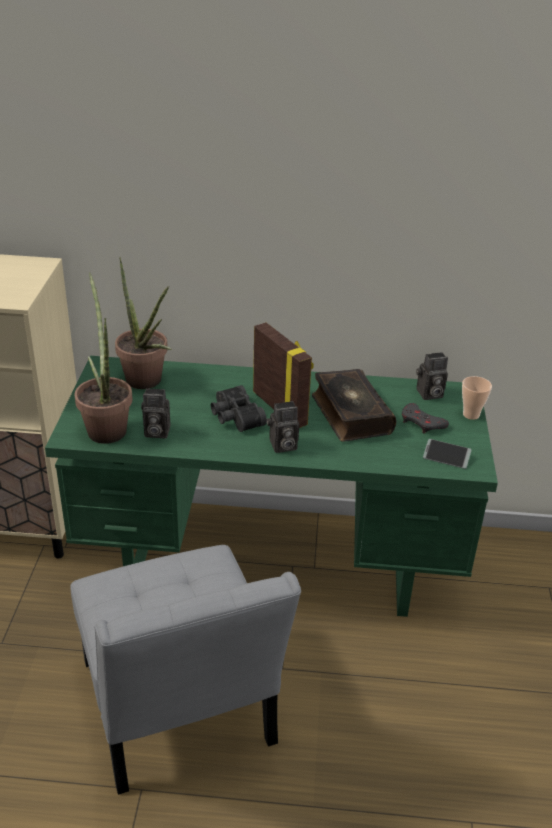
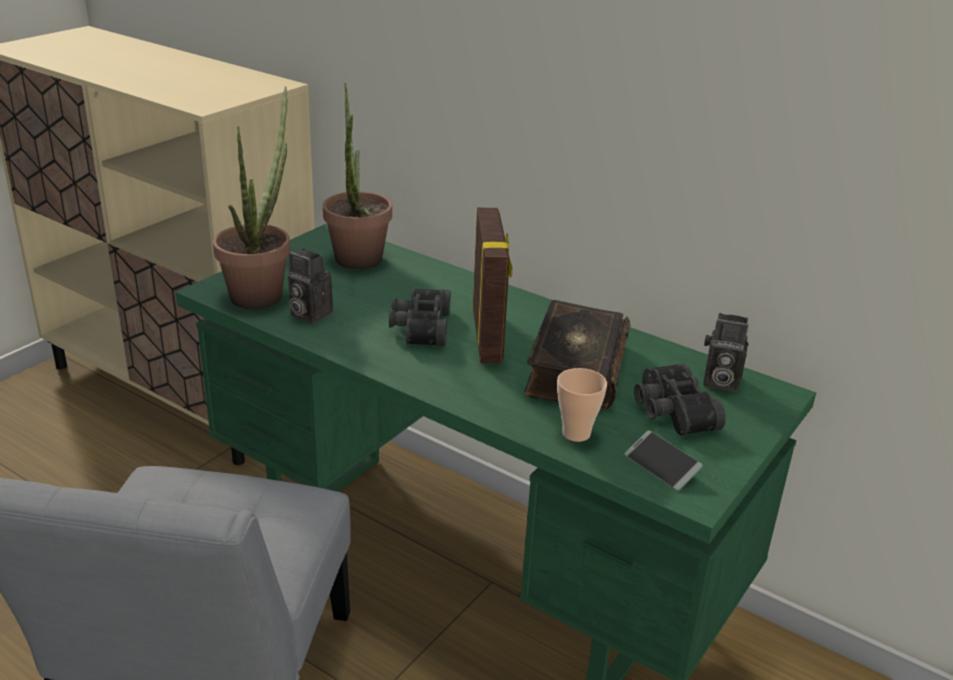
camera: 30 degrees right, 5 degrees down
(282, 446) = (442, 376): camera -> none
(422, 422) = (670, 412): grey game controller -> black binoculars
(471, 415) = (760, 426): cup -> cup (576, 433)

